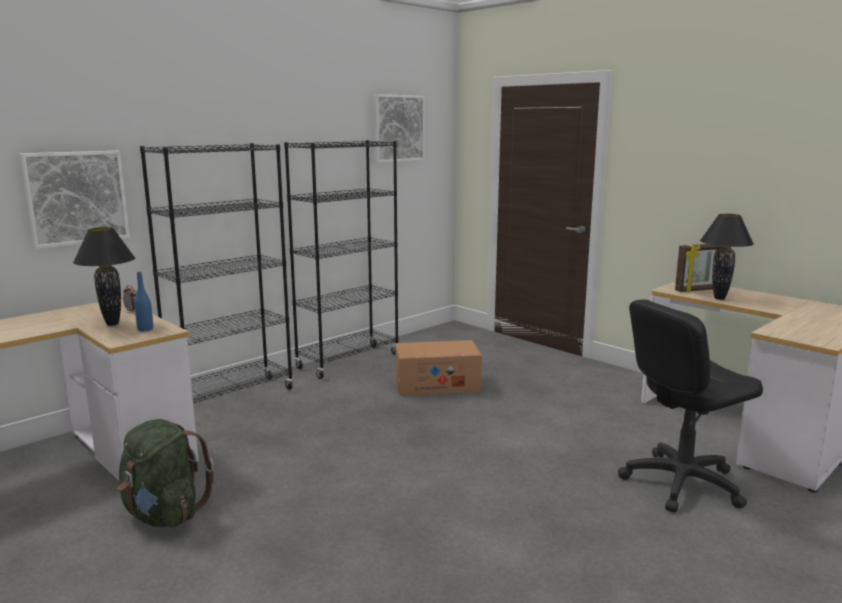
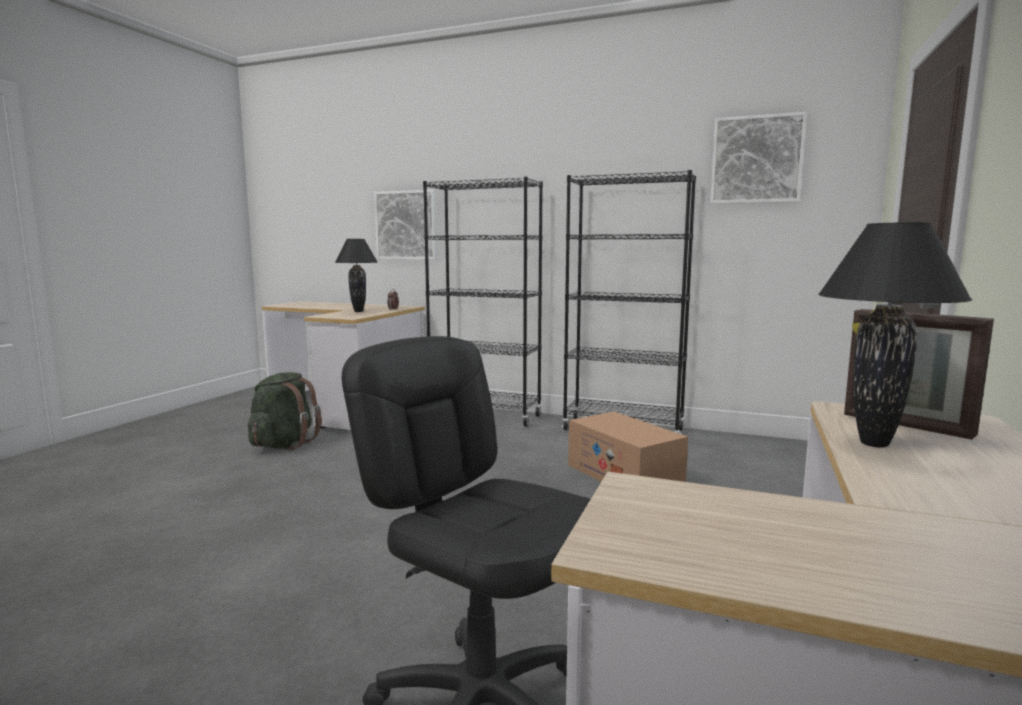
camera: 65 degrees right, 5 degrees down
(145, 329) = (350, 315): blue bottle -> none

